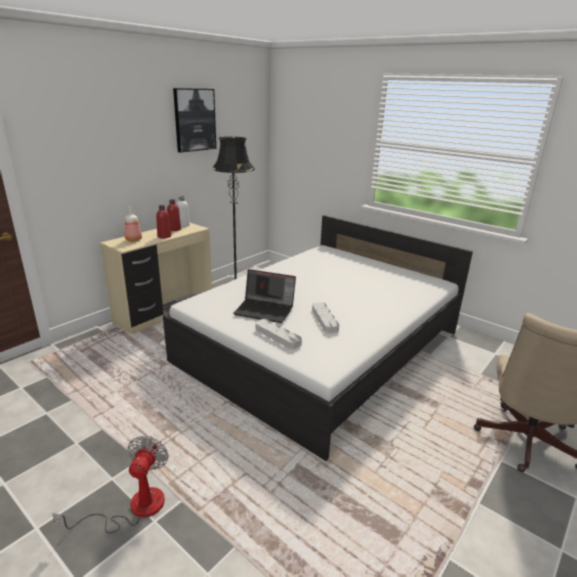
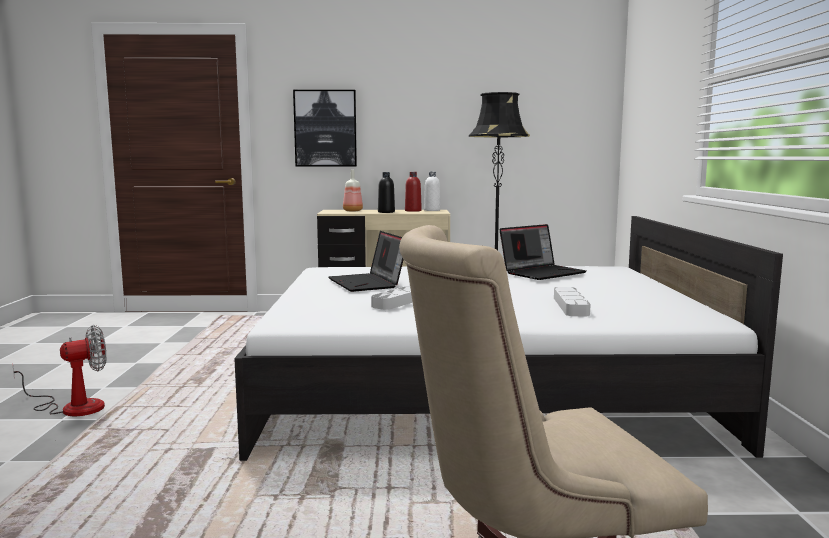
camera: 50 degrees right, 15 degrees down
(164, 236) = (386, 212): red bottle -> black bottle
(194, 120) = (477, 80): picture -> picture (325, 128)
(277, 336) = (317, 296): grey tray -> grey tray (570, 306)
(316, 266) = (542, 272): none -> laptop

